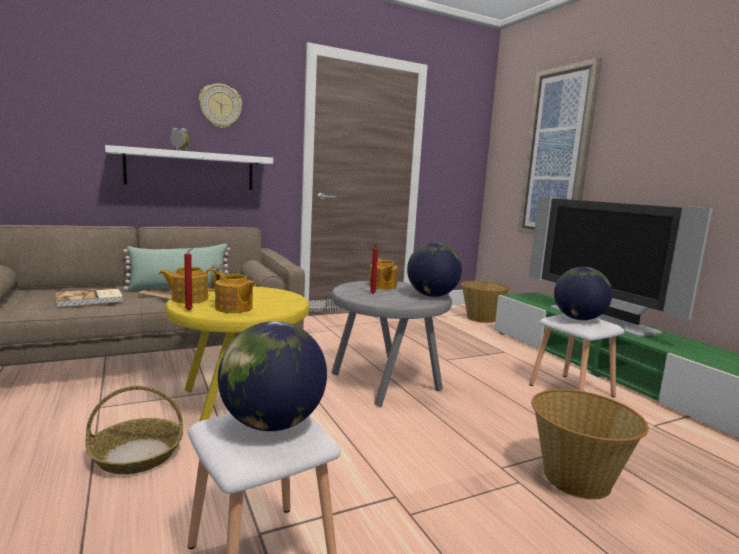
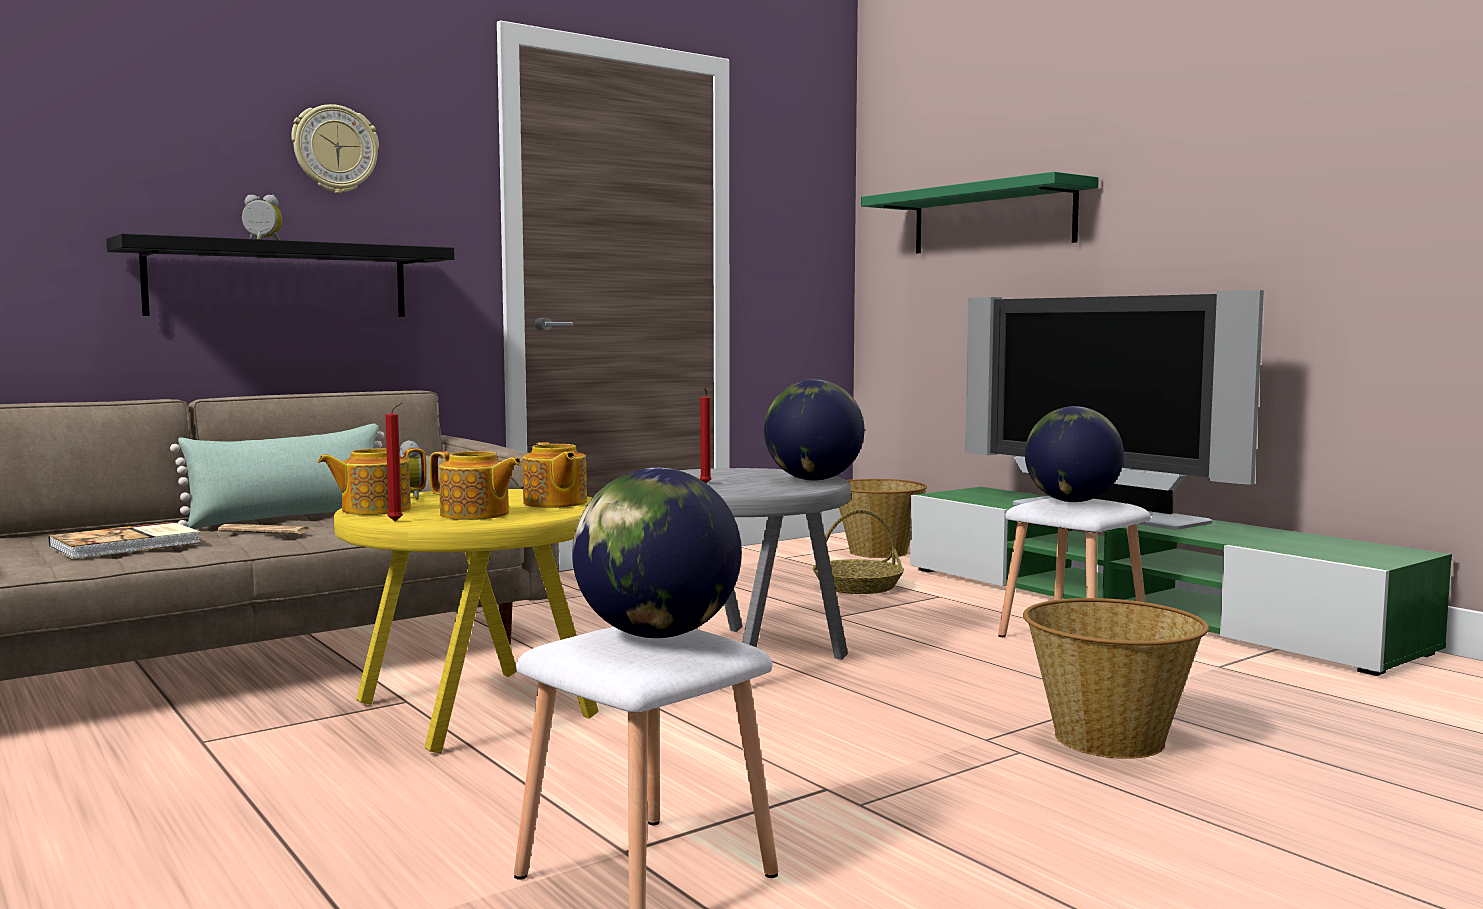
camera: 10 degrees left, 5 degrees down
(136, 455) = (334, 792): basket -> basket (857, 587)
(191, 170) = (279, 281): white shelf -> black shelf
(382, 286) = (714, 475): teapot -> teapot (554, 503)
(557, 154) = (992, 219): picture -> green shelf

